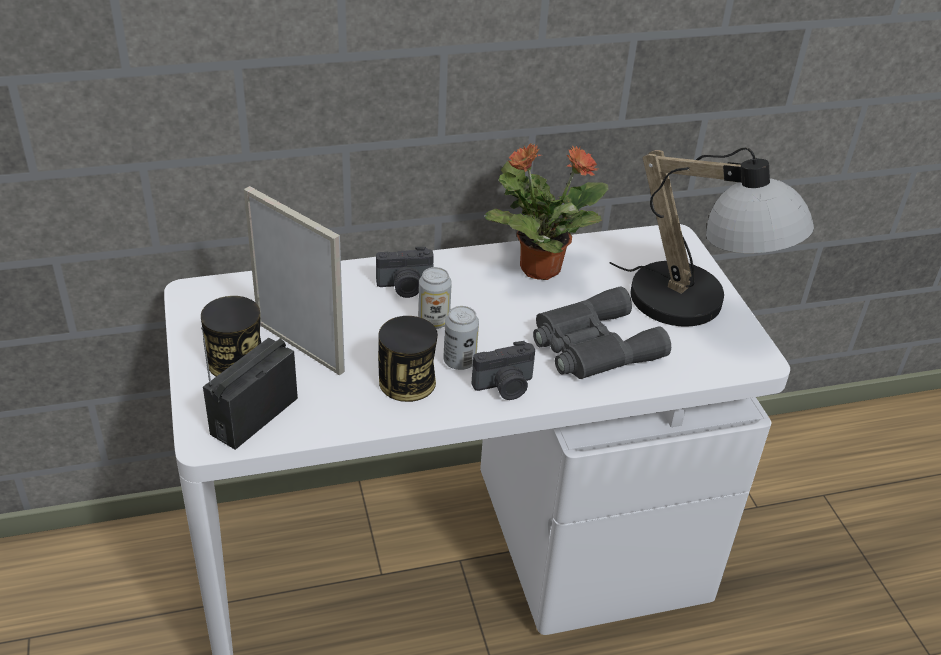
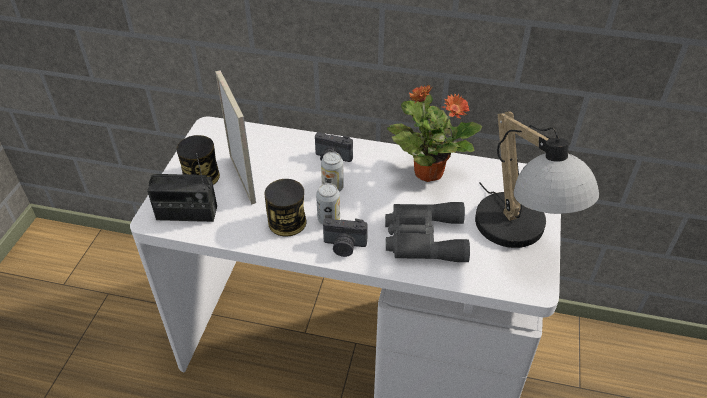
camera: 30 degrees right, 5 degrees up
(254, 416) = (187, 213): radio -> radio turned 150 degrees counterclockwise

